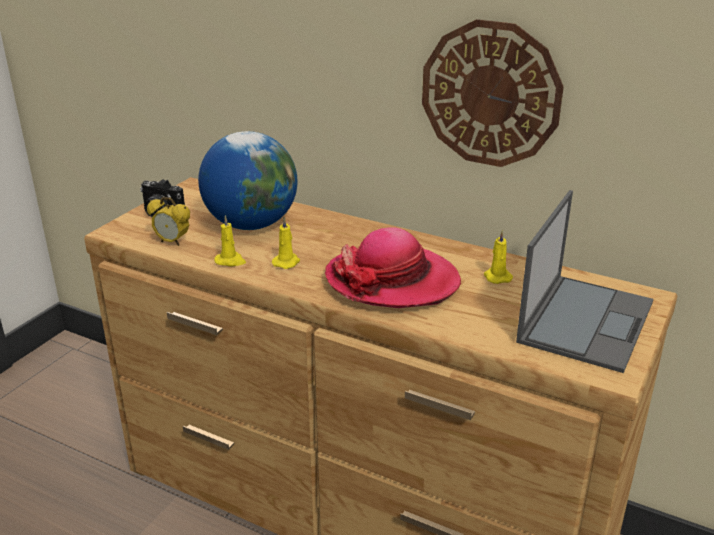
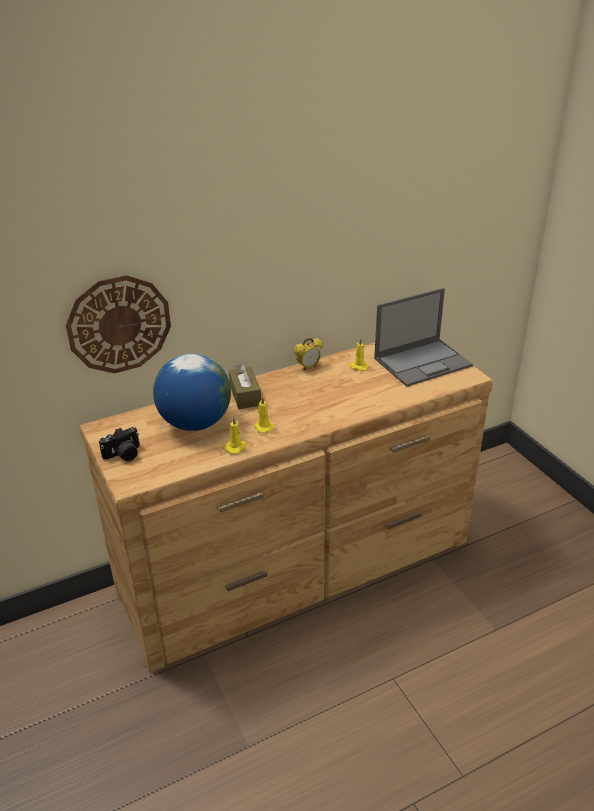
camera: 55 degrees left, 5 degrees up
(172, 242) = (180, 463): alarm clock -> alarm clock (308, 367)
(335, 231) = (245, 395): none -> brown tissue box
(392, 281) = (327, 399): hat -> none
(490, 94) = (312, 262): wall clock -> wall clock (119, 324)
(586, 320) = (423, 362): laptop -> laptop turned 90 degrees clockwise

